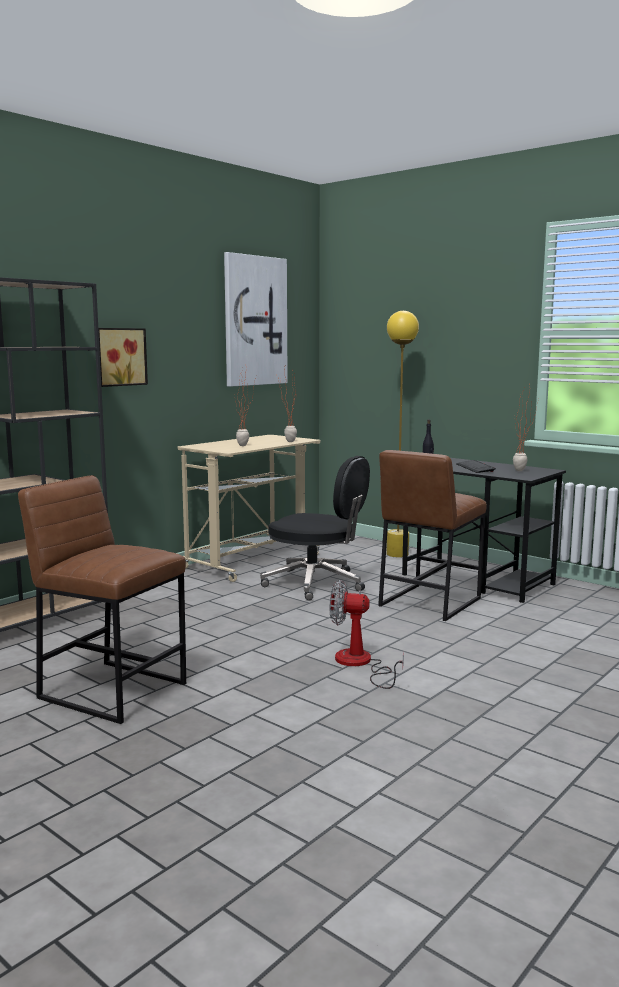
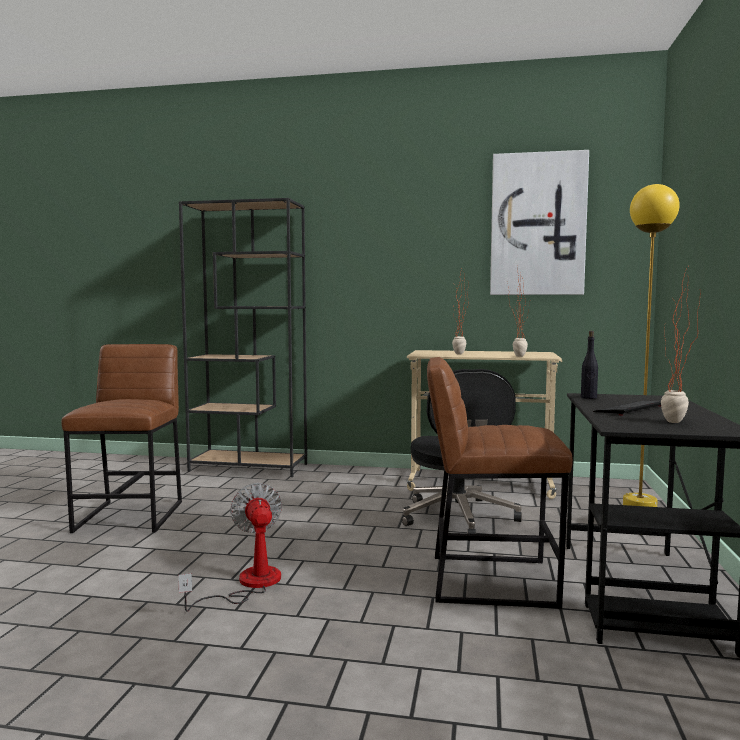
camera: 60 degrees right, 5 degrees down
(120, 357) = (360, 263): picture -> none

